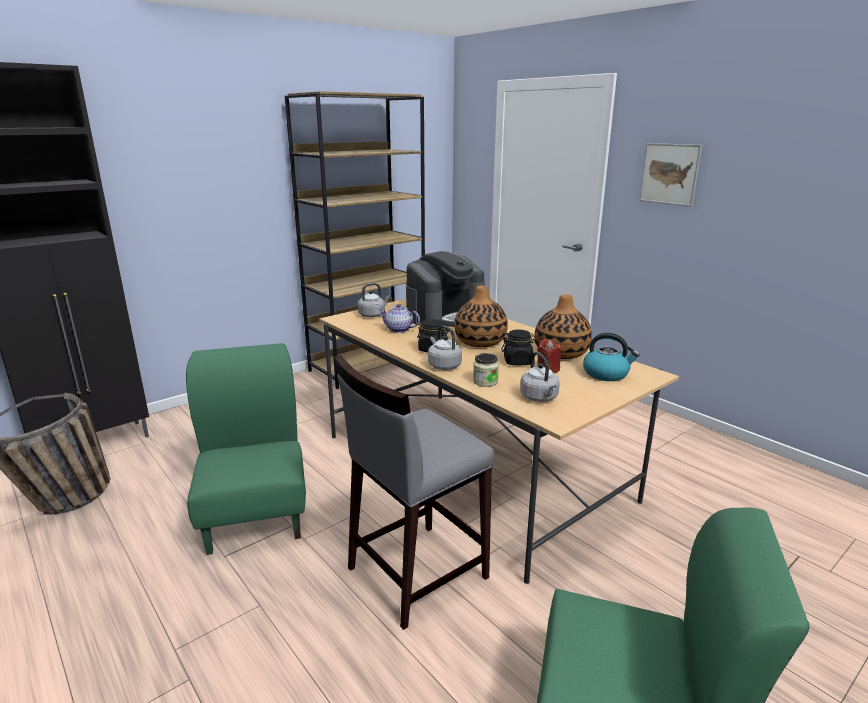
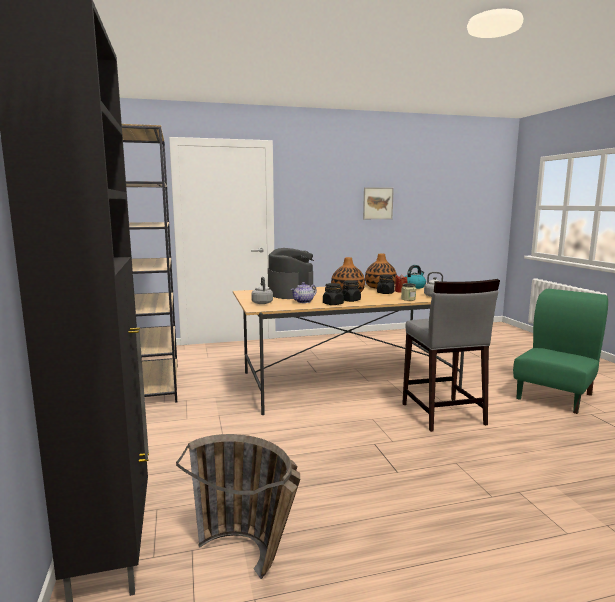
camera: 65 degrees left, 10 degrees down
(256, 514) = (351, 455): green chair -> none
(399, 344) = (333, 304): none -> black jar
(443, 365) = (378, 301): grey kettle -> none
(669, 174) = (315, 198): picture -> picture (378, 203)

